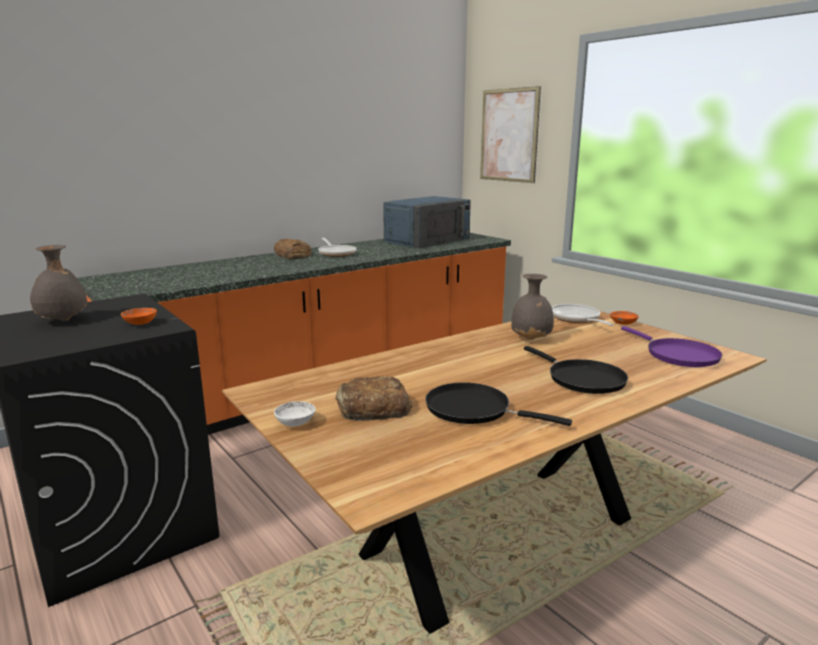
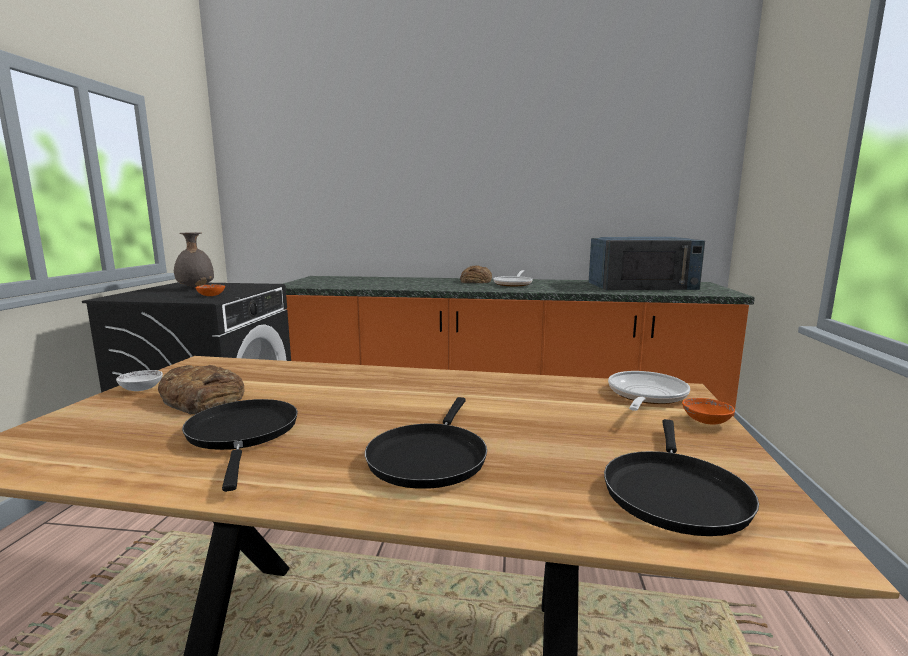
camera: 45 degrees right, 5 degrees down
(508, 135) = (780, 156): picture -> none
(532, 339) = (514, 398): grey vase -> none
(678, 355) = (674, 492): purple frying pan -> black frying pan

